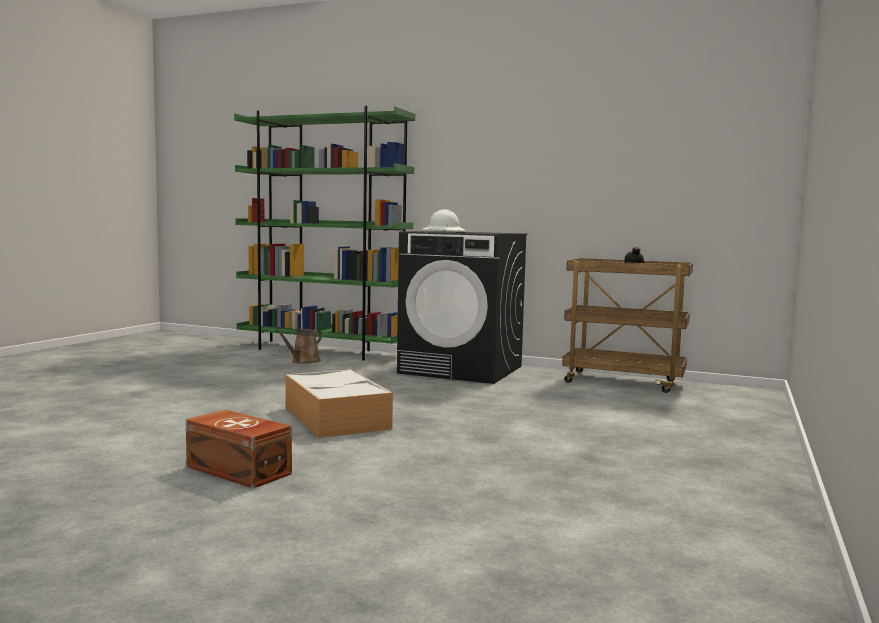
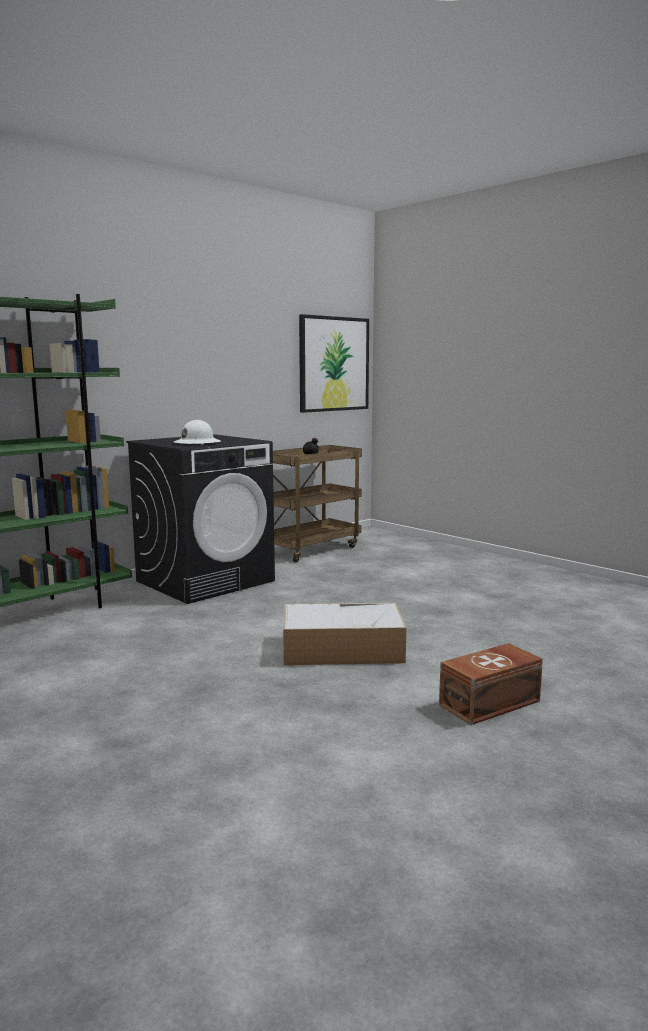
camera: 65 degrees left, 5 degrees up
(303, 361) = (61, 633): brown watering can -> none
(720, 160) = (334, 364): none -> picture

